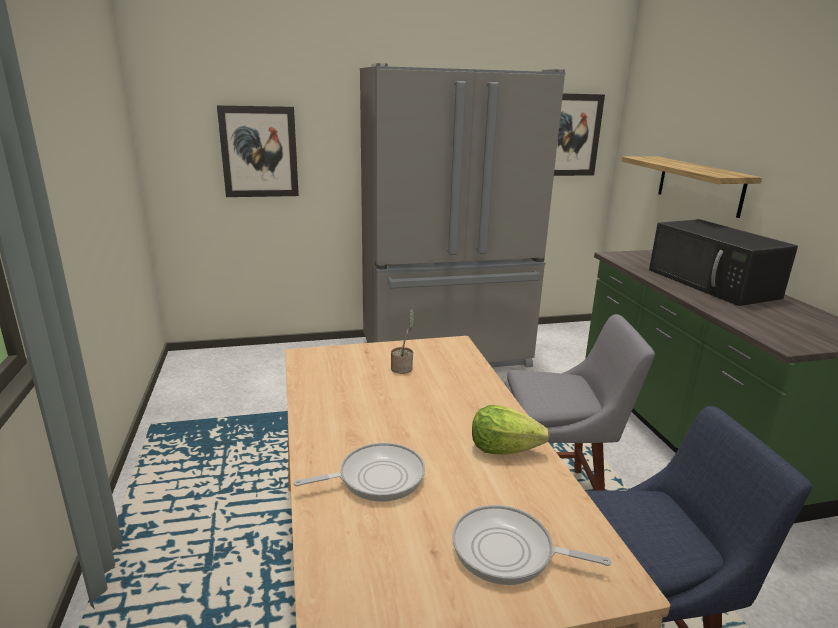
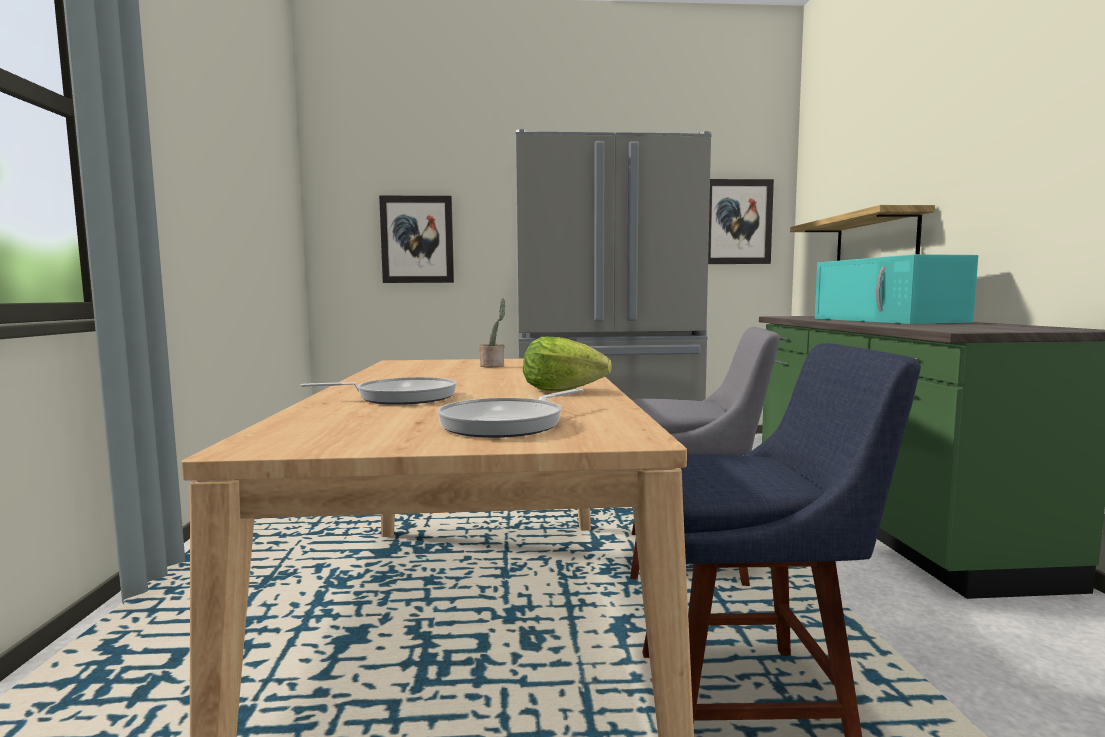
camera: 10 degrees right, 15 degrees down
(508, 552) = (507, 424): frying pan -> frying pan turned 75 degrees counterclockwise
(713, 284) = (888, 320): black microwave -> turquoise microwave

